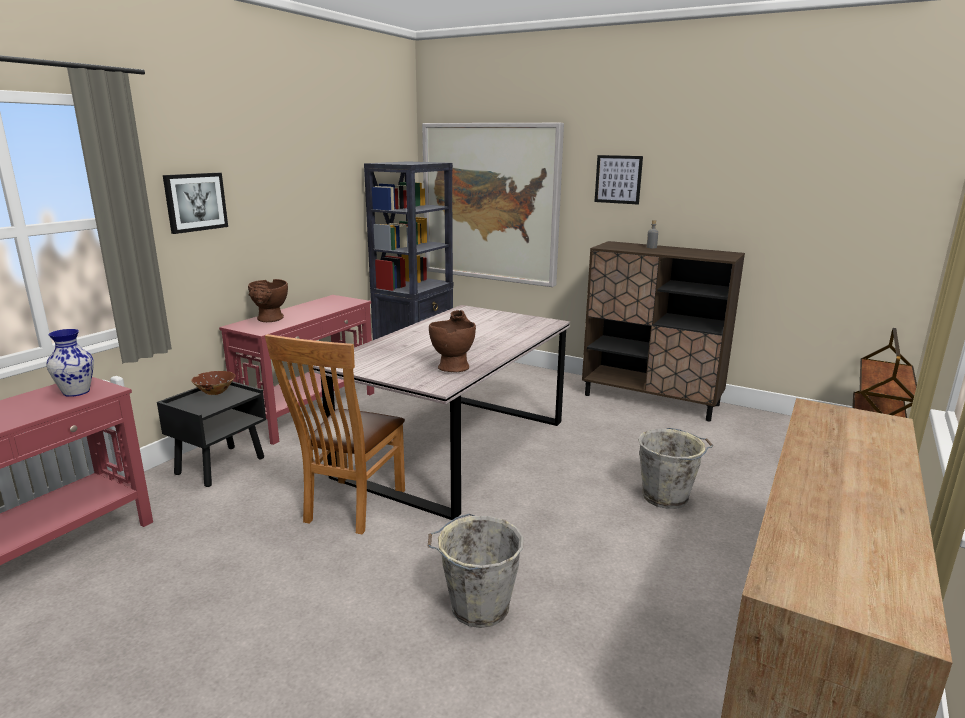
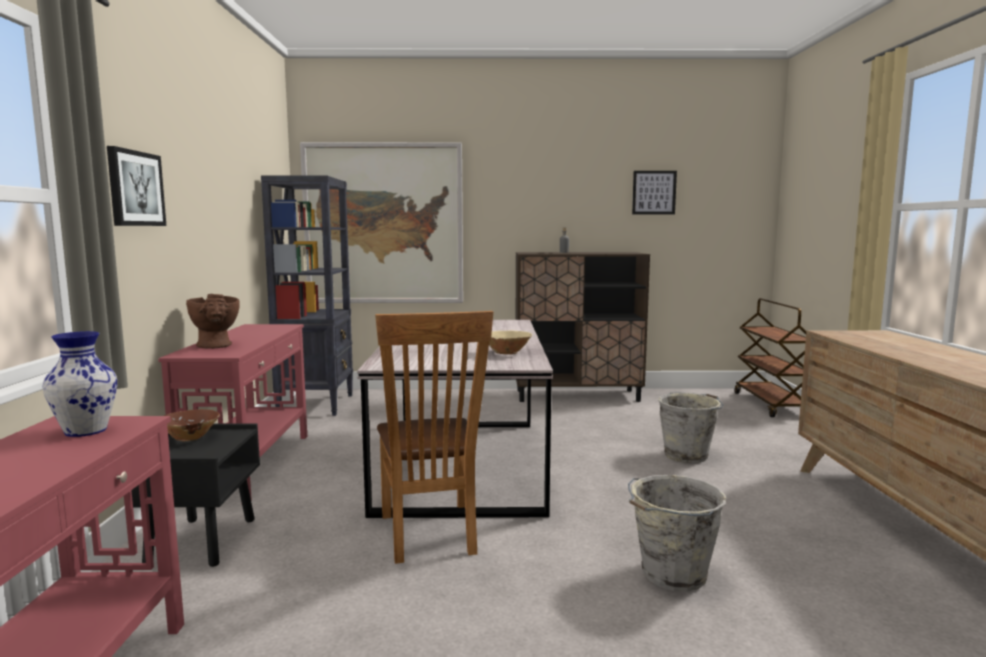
camera: 30 degrees left, 10 degrees down
(453, 366) = (507, 353): brown vase -> beige bowl
(618, 179) = (519, 195): picture -> picture (654, 192)

